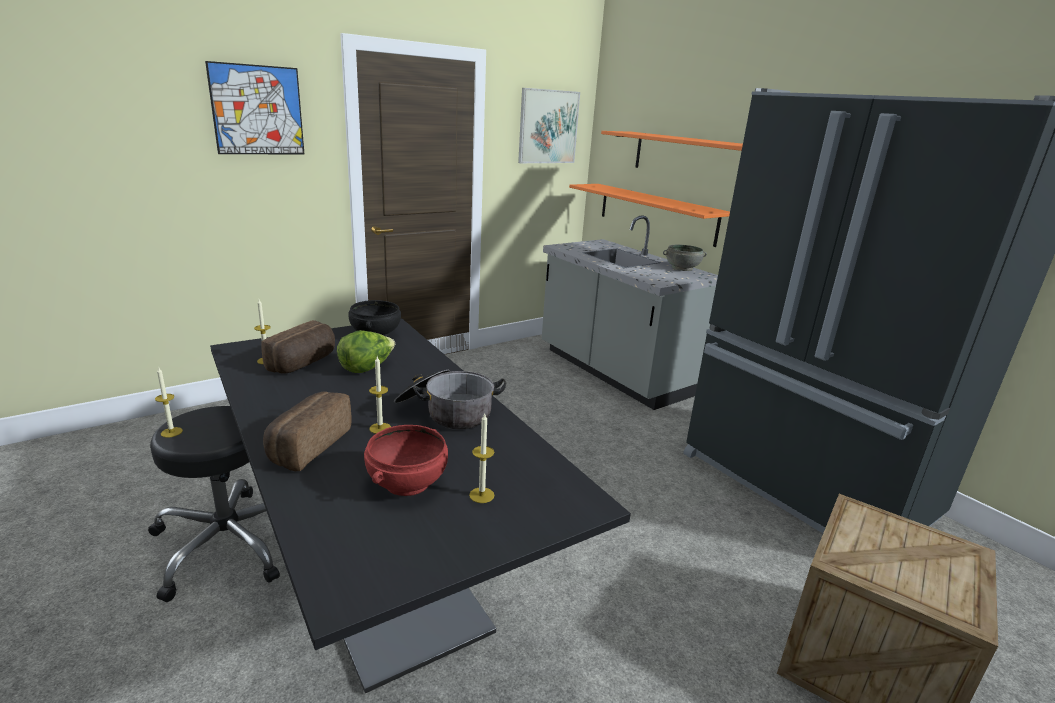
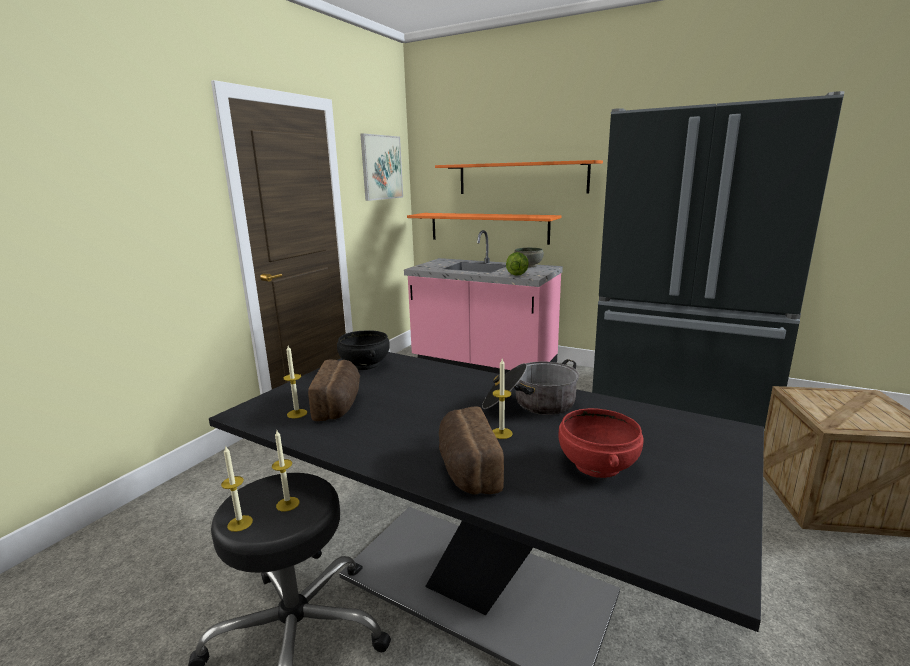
camera: 25 degrees left, 5 degrees down
(257, 110) = (140, 161): picture -> none
(367, 368) = (405, 392): lettuce -> lettuce (517, 274)
(481, 495) = (662, 452): candle -> candle (288, 504)
(613, 372) = (483, 365): grey counter -> pink counter

